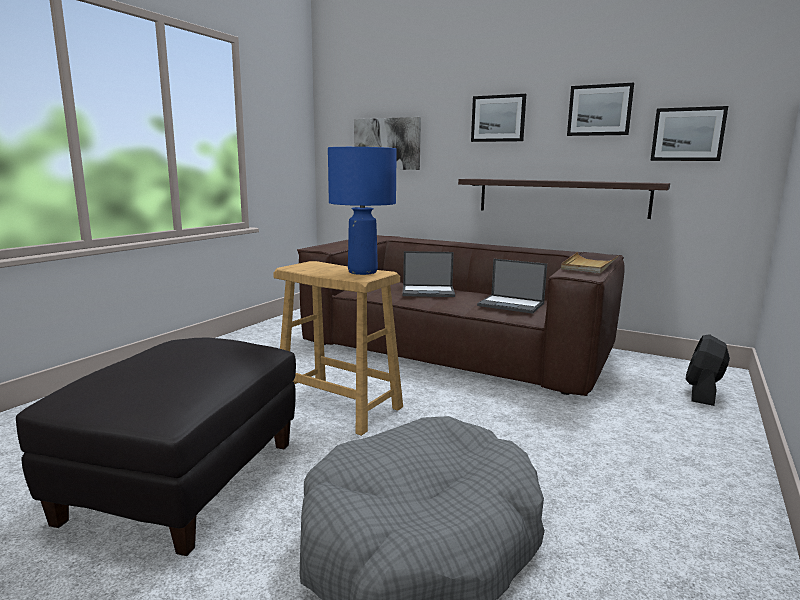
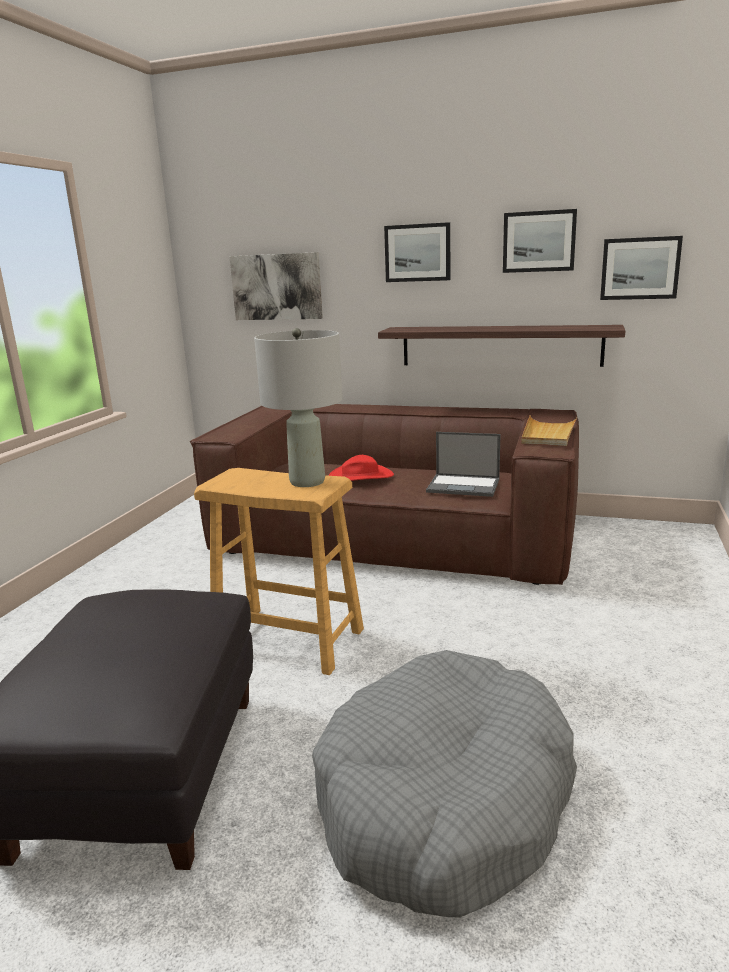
camera: 10 degrees left, 5 degrees up
(362, 272) = (307, 482): blue table lamp -> grey table lamp
(429, 291) = (360, 476): laptop -> red hat
(702, 393) = (676, 562): black fan -> none

